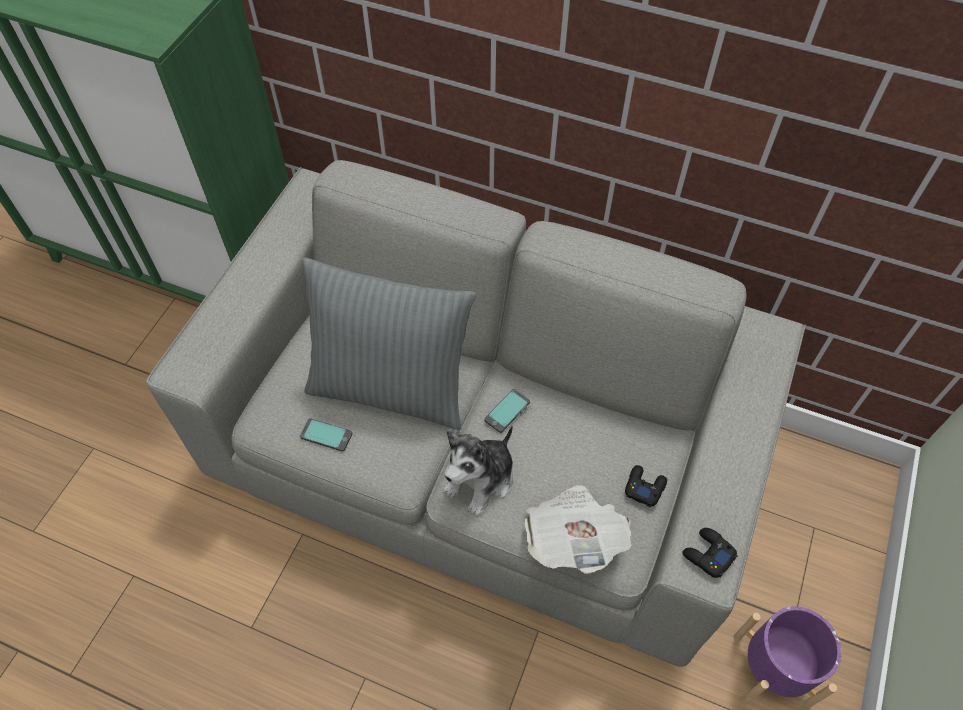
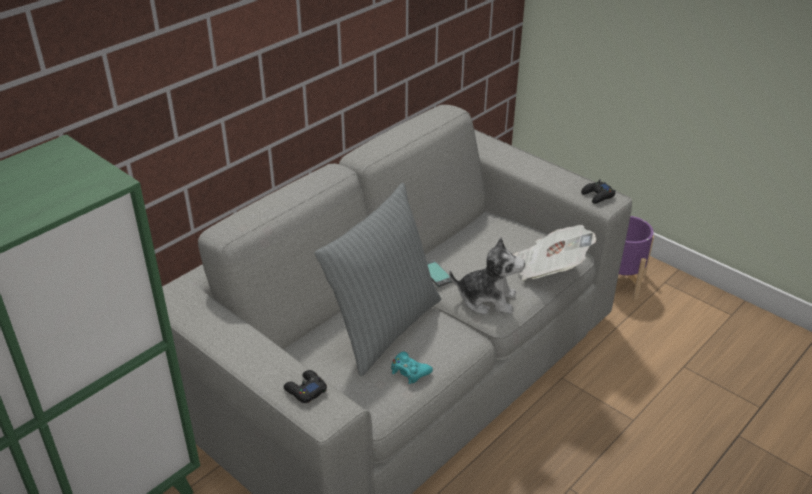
camera: 70 degrees left, 20 degrees down
(326, 435) = (409, 371): phone -> turquoise game controller
(481, 480) = (487, 299): plush toy -> plush toy turned 45 degrees counterclockwise
(644, 487) = (523, 231): black game controller -> black game controller (305, 390)

